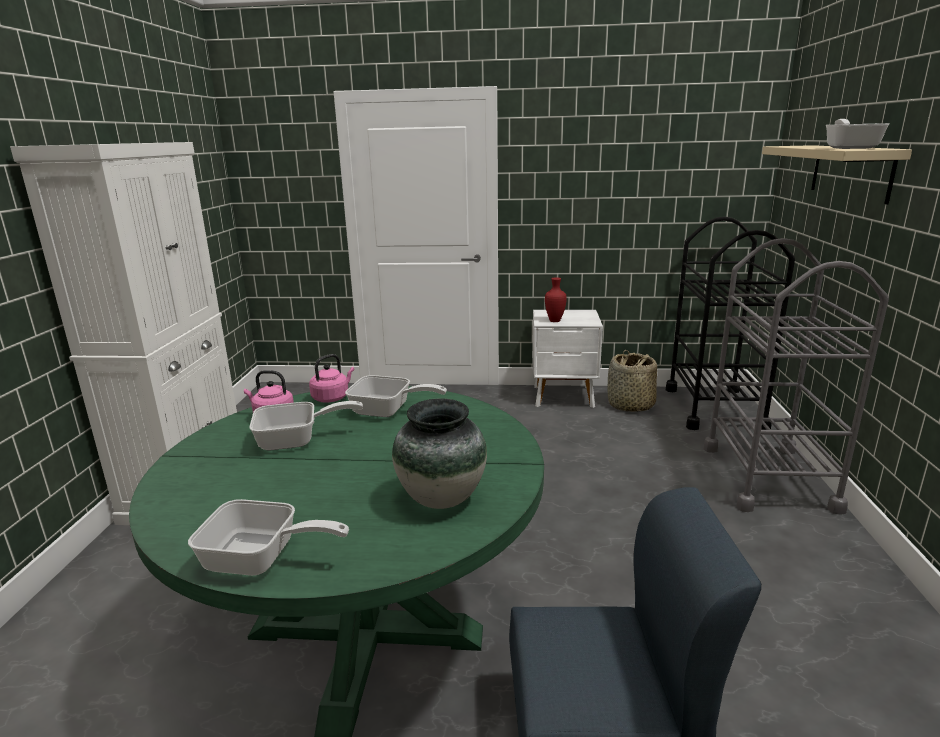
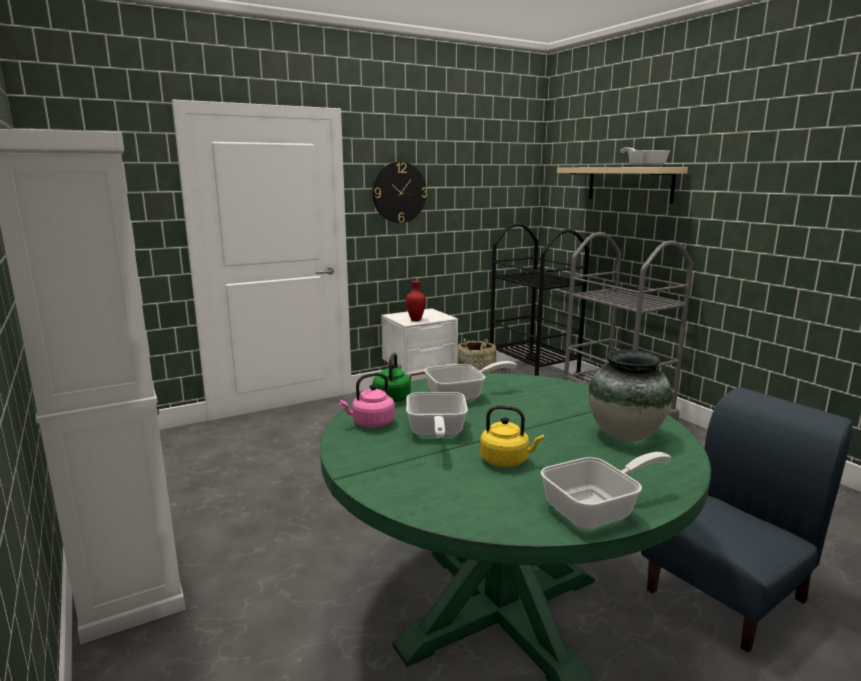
camera: 35 degrees left, 5 degrees down
(292, 485) = (507, 461): none -> yellow kettle
(296, 440) = (435, 433): frying pan -> frying pan turned 135 degrees clockwise
(332, 397) = (392, 398): pink kettle -> green kettle
(563, 177) = (399, 192): none -> wall clock

